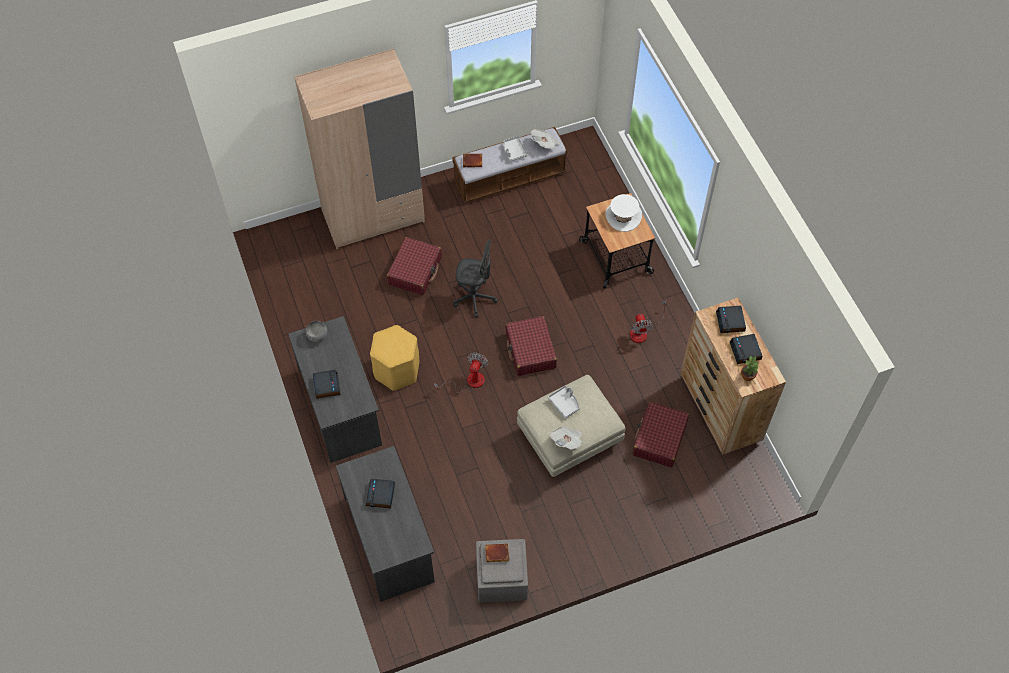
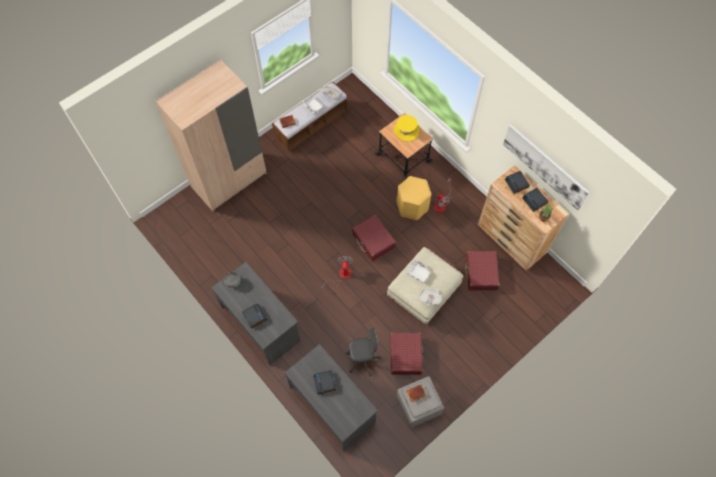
camera: 20 degrees left, 5 degrees up
(397, 370) = (289, 284): yellow stool -> yellow stool (412, 206)
(415, 271) = (273, 210): red suitcase -> red suitcase (405, 355)
(474, 298) = (321, 216): grey office chair -> grey office chair (362, 360)
(623, 216) = (406, 130): white hat -> yellow hat
(767, 305) = (545, 166): none -> picture

